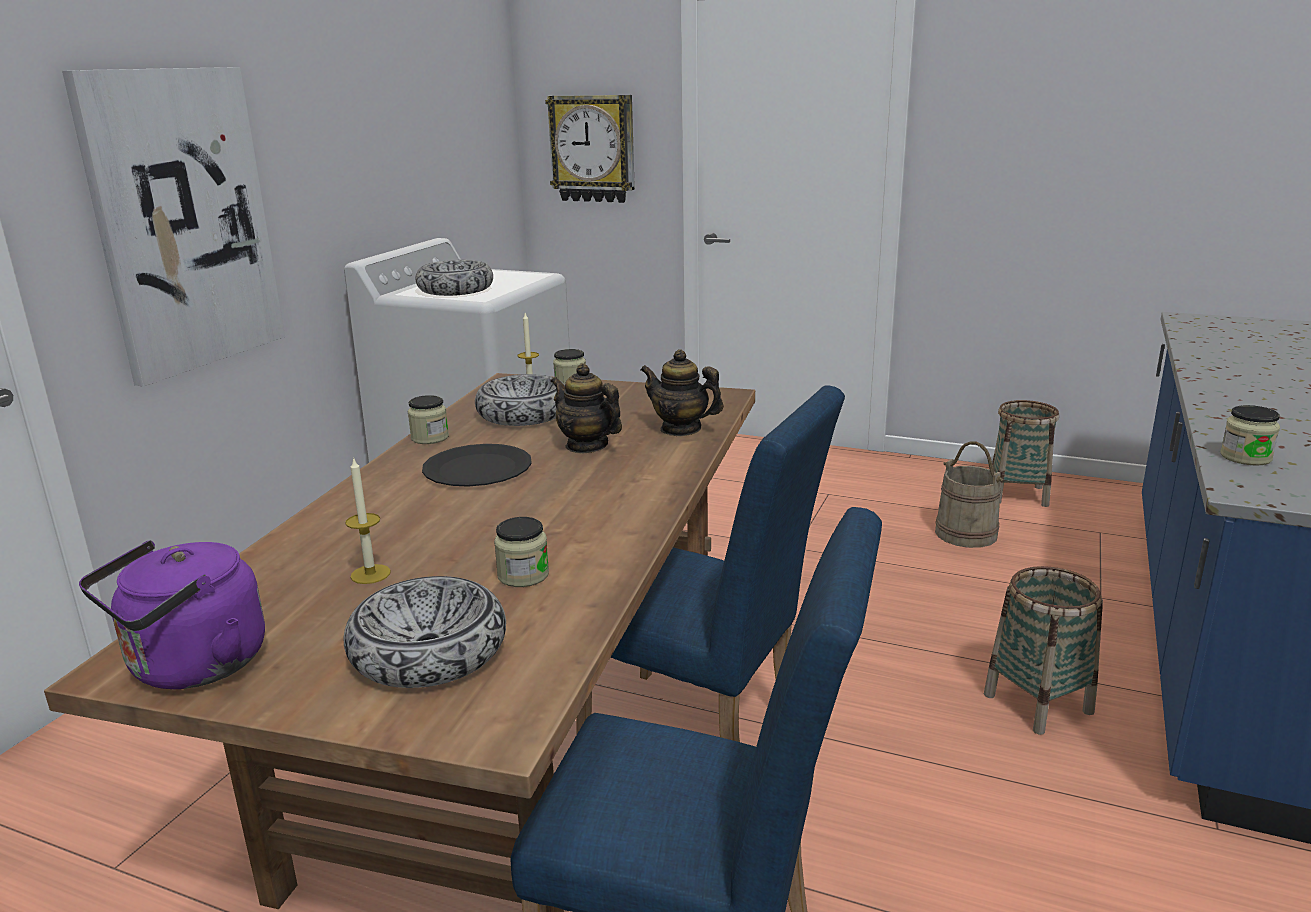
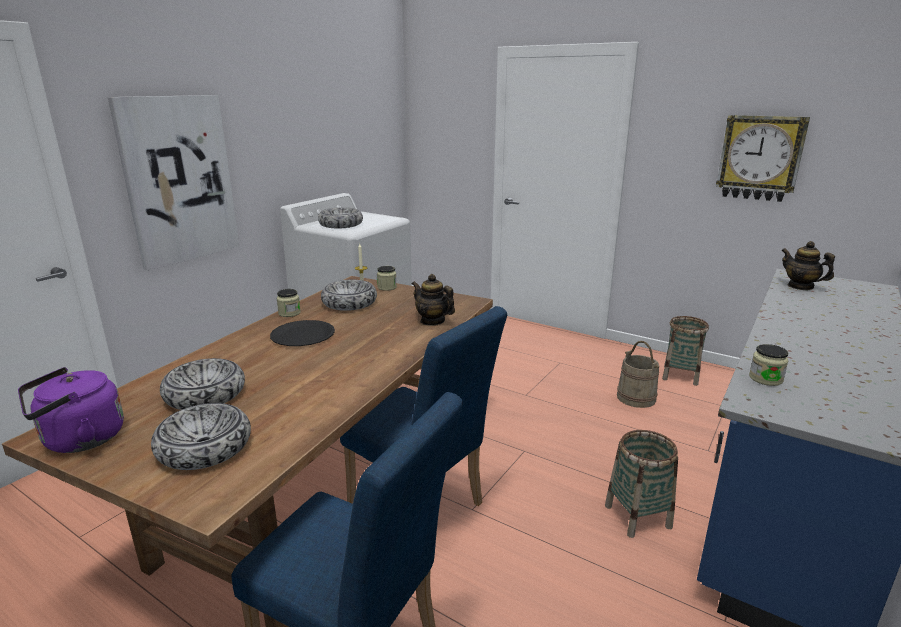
camera: 10 degrees right, 0 degrees up
(370, 574) = (205, 395): candle -> bowl
(523, 575) = (285, 405): jar -> none
(587, 446) = (372, 326): teapot -> teapot (800, 286)
(593, 149) = (445, 144): wall clock -> wall clock (760, 158)

